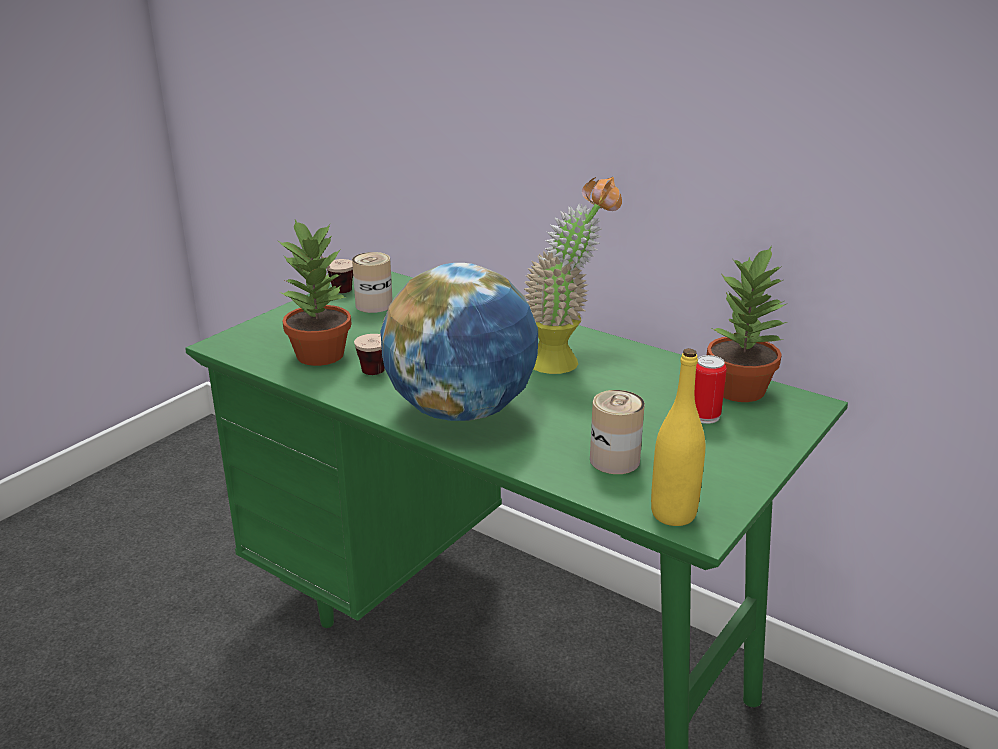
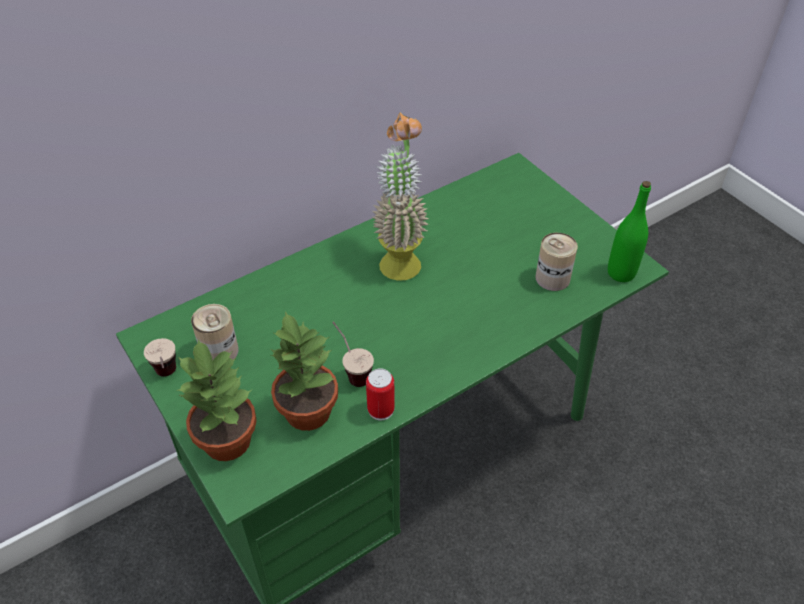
camera: 70 degrees left, 20 degrees up
(462, 411) = (455, 338): globe -> none
(673, 514) = (621, 273): yellow bottle -> green bottle
(704, 416) = (512, 218): can -> can (381, 409)
(740, 390) = (485, 189): potted plant -> potted plant (228, 440)

